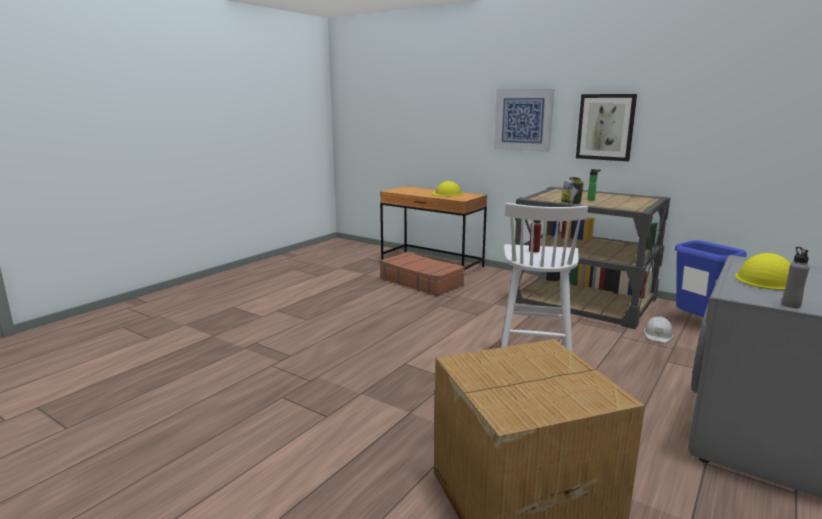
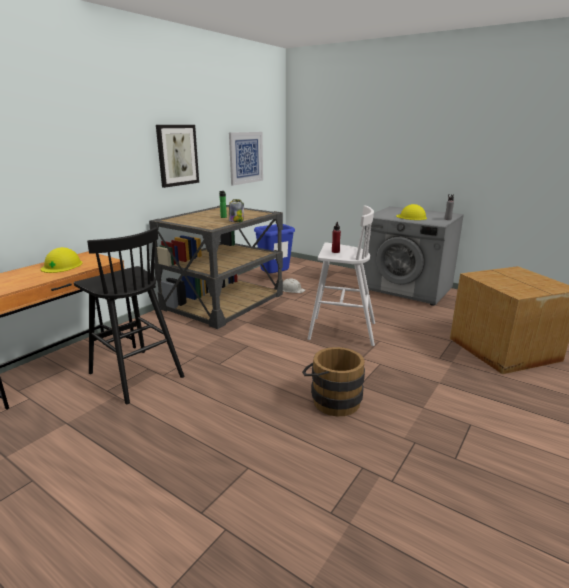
camera: 90 degrees left, 5 degrees up
(380, 349) = (332, 400): none -> brown bucket
(421, 282) = (135, 374): brown suitcase -> black stool
(523, 120) = (106, 155): picture -> picture (246, 157)

